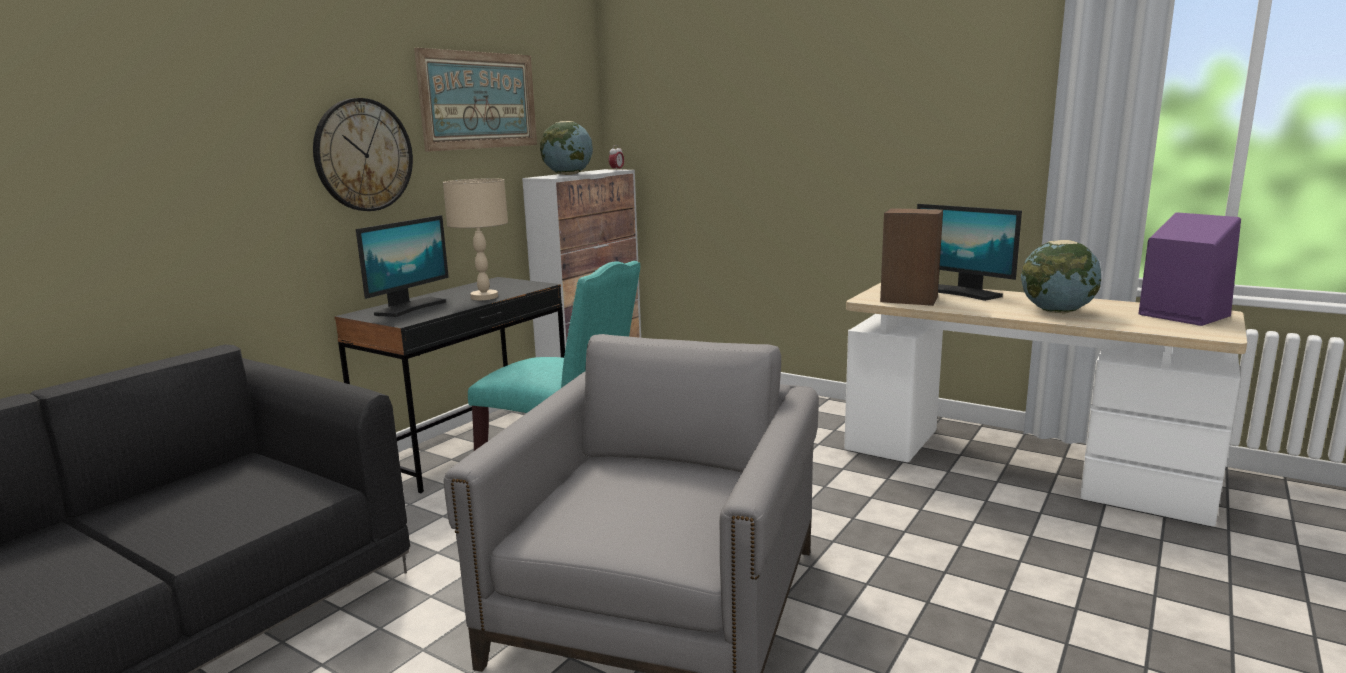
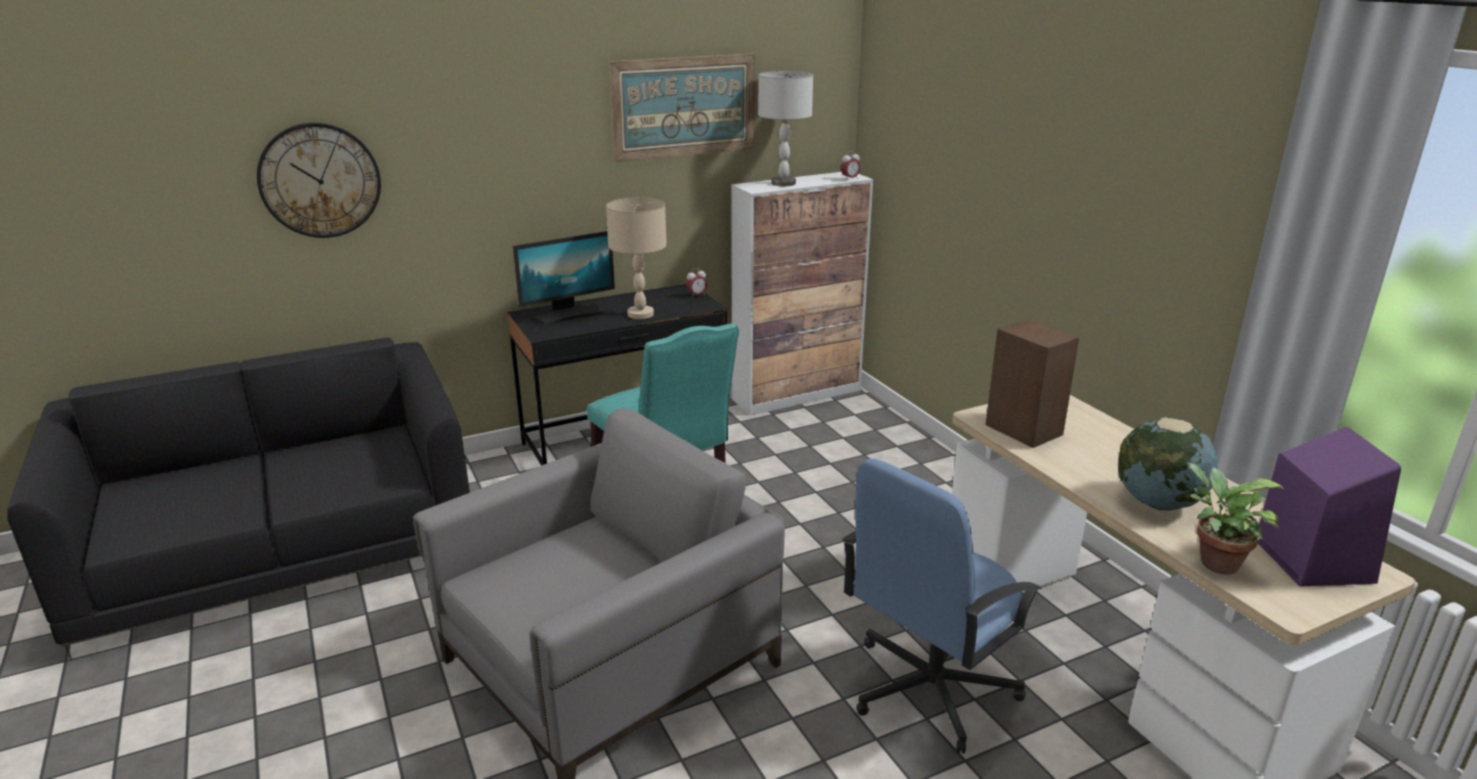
camera: 30 degrees right, 10 degrees up
(363, 155) = (546, 168): wall clock -> wall clock (320, 180)
(518, 281) = (697, 295): none -> alarm clock
(568, 174) = (783, 183): globe -> grey table lamp
(936, 526) = (929, 688): none -> blue office chair
(962, 293) = (1105, 436): monitor -> none
(1141, 327) = (1213, 562): none -> potted plant

